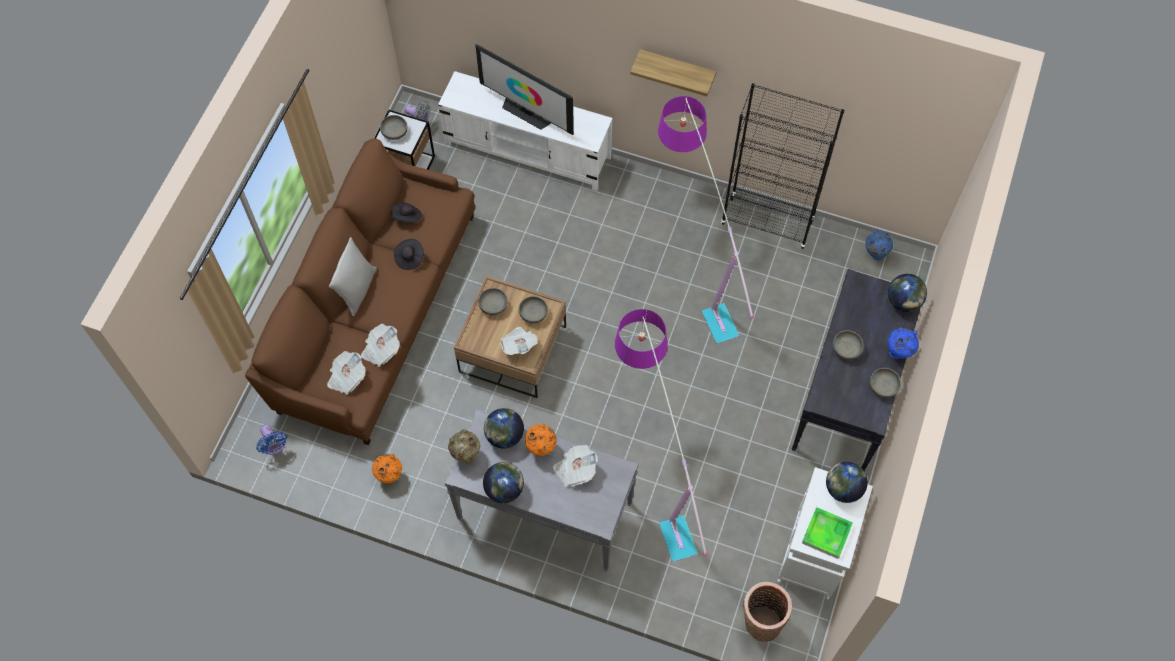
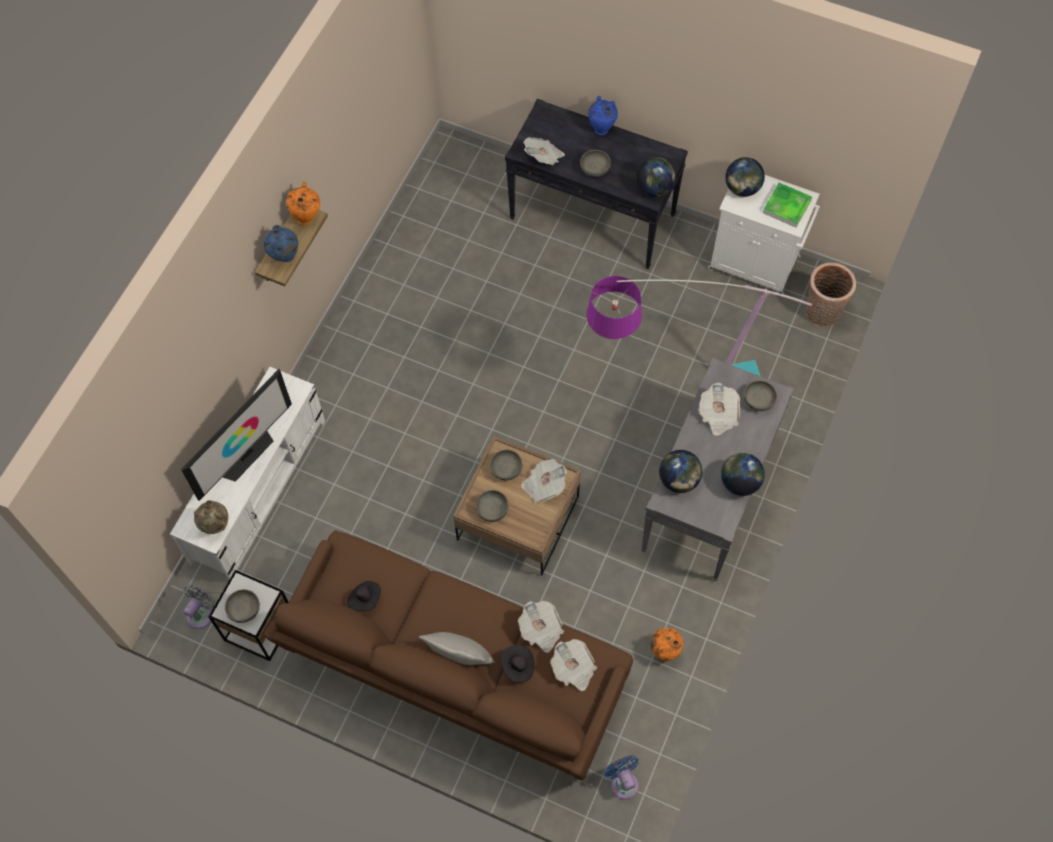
camera: 85 degrees left, 0 degrees up
(274, 446) = (623, 782): blue fan -> blue fan turned 90 degrees counterclockwise
(409, 258) = (422, 597): black hat -> black hat (518, 666)
(466, 455) = (700, 519): beige vase -> beige vase (216, 527)
(541, 449) = (694, 445): orange vase -> orange vase (307, 218)
(693, 265) = (432, 334): floor lamp -> none
(767, 222) = (389, 261): black bookcase -> none
(852, 302) = (544, 157): none -> newspaper
(875, 254) = (439, 173): blue vase -> blue vase (285, 258)
(883, 386) = (636, 145): grey bowl -> grey bowl (758, 400)
(903, 302) = (546, 117): globe -> globe (654, 188)

